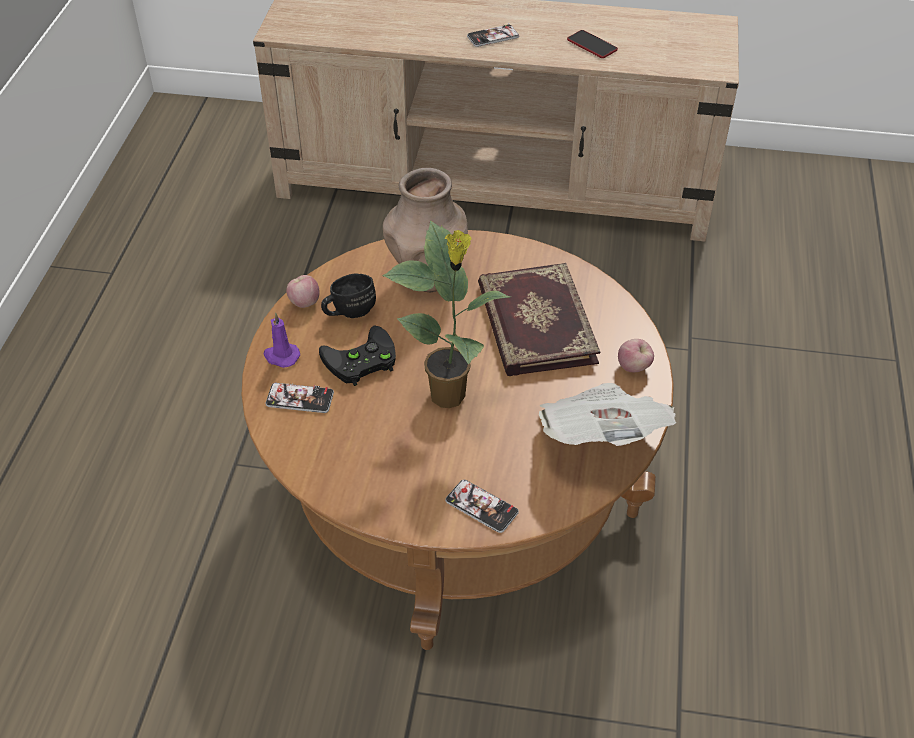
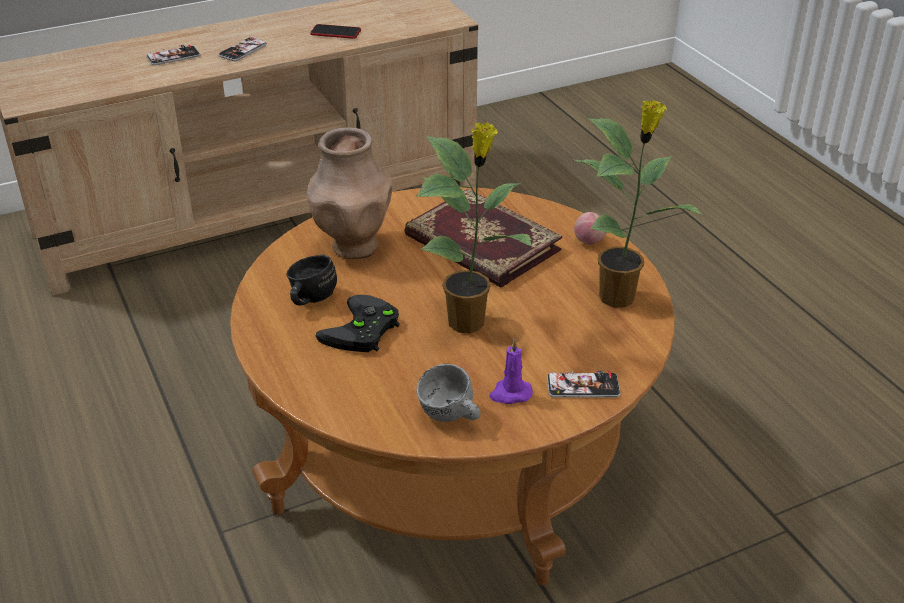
camera: 35 degrees left, 10 degrees down
(281, 356) = (282, 358): purple candle -> purple candle (510, 394)
(300, 399) = (337, 382): phone -> phone (173, 57)
(304, 302) = (259, 309): apple -> none
(350, 476) = (449, 418): none -> grey mug
(601, 437) = (619, 297): newspaper -> potted plant

